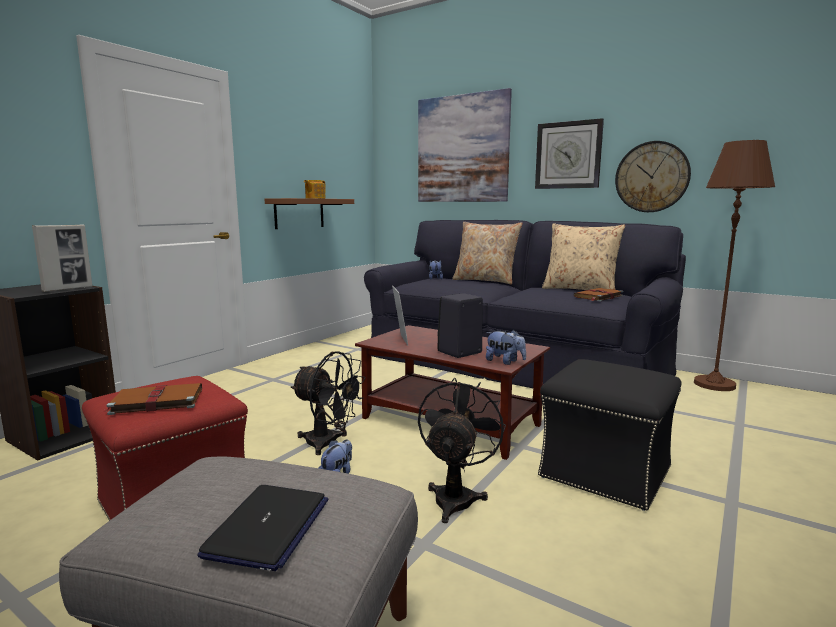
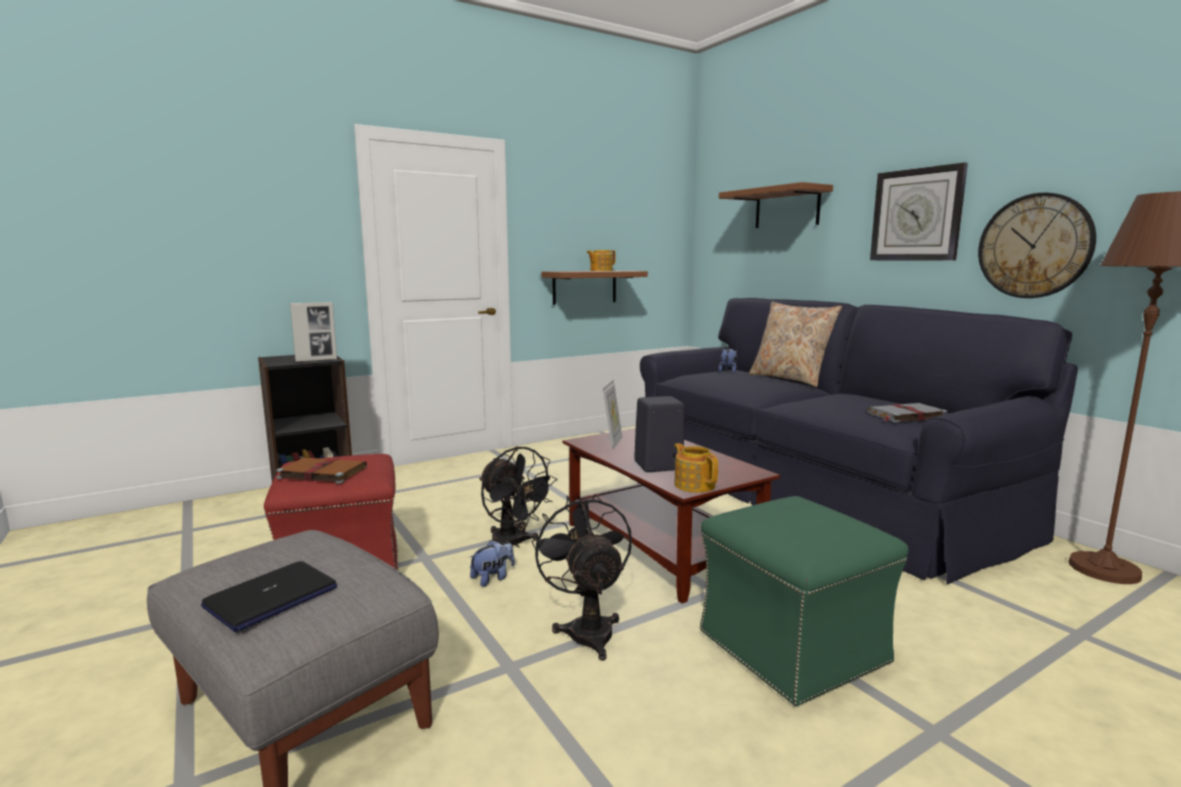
camera: 25 degrees right, 0 degrees up
(456, 496) = (587, 629): black fan -> black fan turned 60 degrees counterclockwise
(462, 149) = (787, 208): picture -> brown shelf
(505, 361) = (694, 485): plush toy -> teapot
(580, 289) = (902, 402): beige pillow -> none
(598, 296) = (905, 415): brown book -> grey book
(603, 471) = (790, 646): black ottoman -> green ottoman

